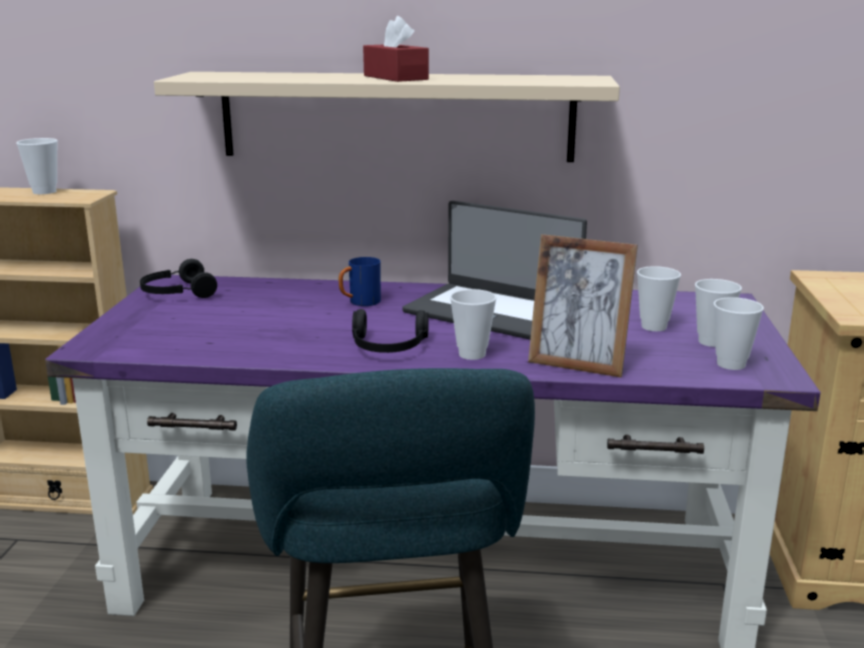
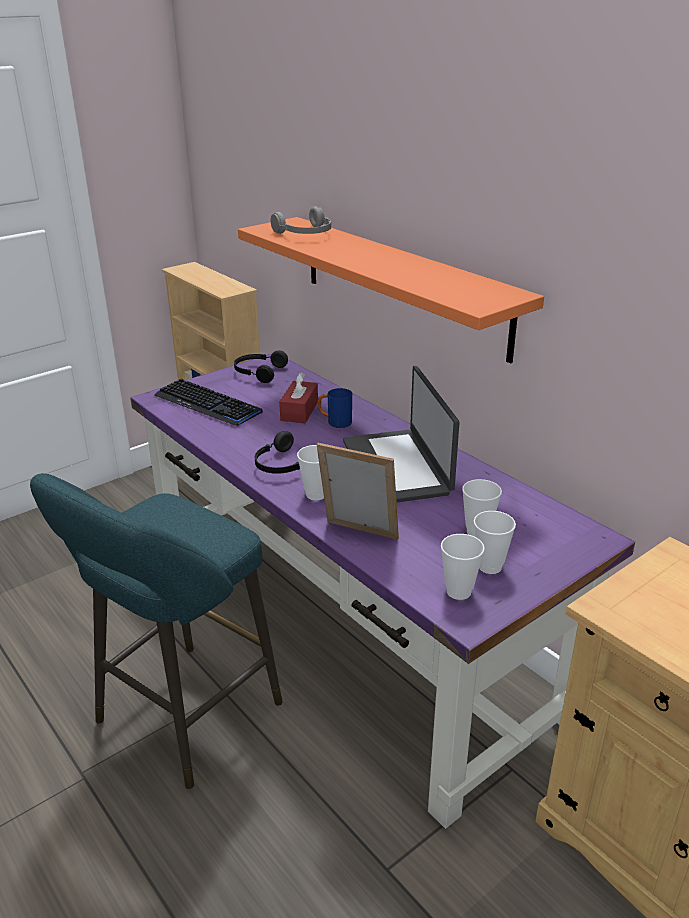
camera: 45 degrees right, 10 degrees up
(44, 192) = (220, 280): cup -> none
(177, 332) = (208, 404): none -> keyboard
(255, 75) = (306, 234): none -> grey headphones
(395, 77) = (373, 259): red tissue box -> red tissue box (299, 411)
(396, 116) = (401, 284): beige shelf -> orange shelf
(577, 365) = (358, 535): picture frame -> picture frame turned 135 degrees clockwise

